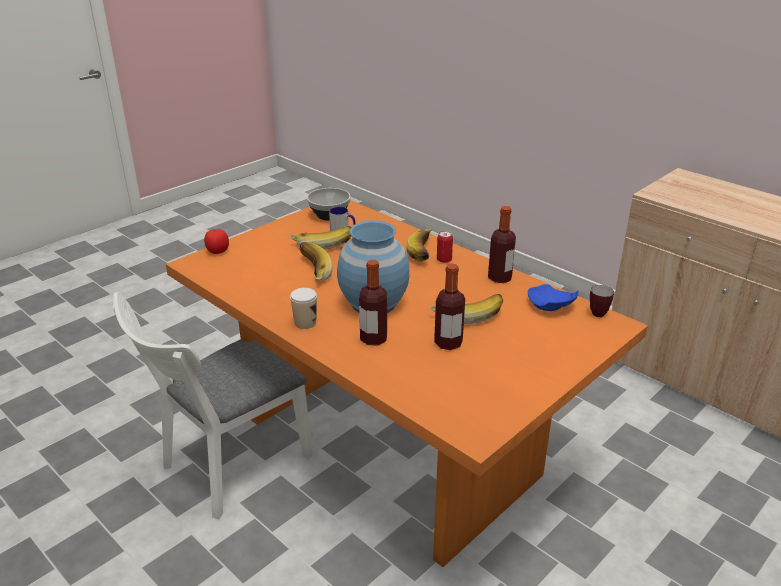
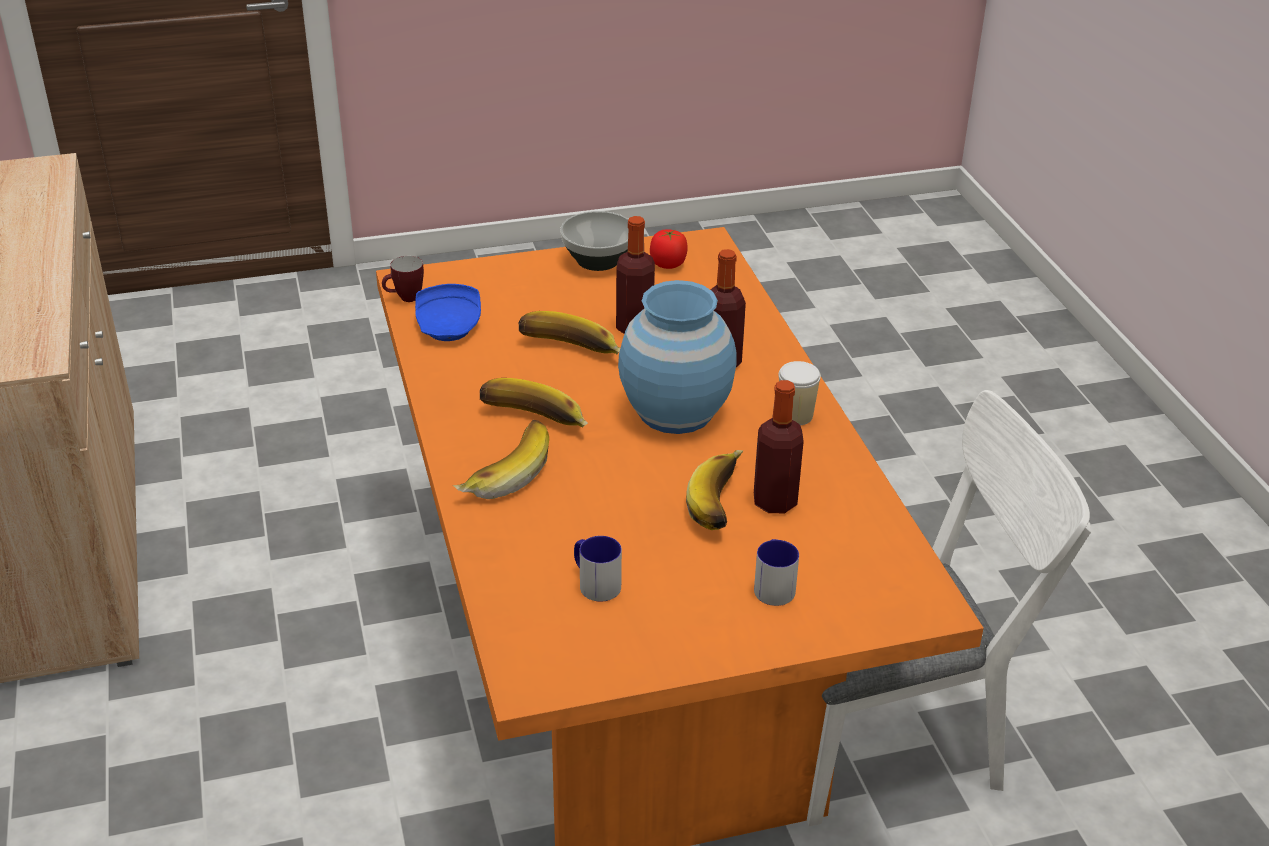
camera: 150 degrees left, 5 degrees up
(218, 251) = (870, 621): tomato -> tomato (668, 265)
(267, 251) = (773, 585): none -> mug
(323, 243) = (657, 564): banana -> banana (532, 422)
(330, 215) = (580, 645): bowl -> bowl (597, 260)
(444, 260) = (491, 447): can -> none
(499, 278) = (453, 387): bottle -> bottle (775, 501)

